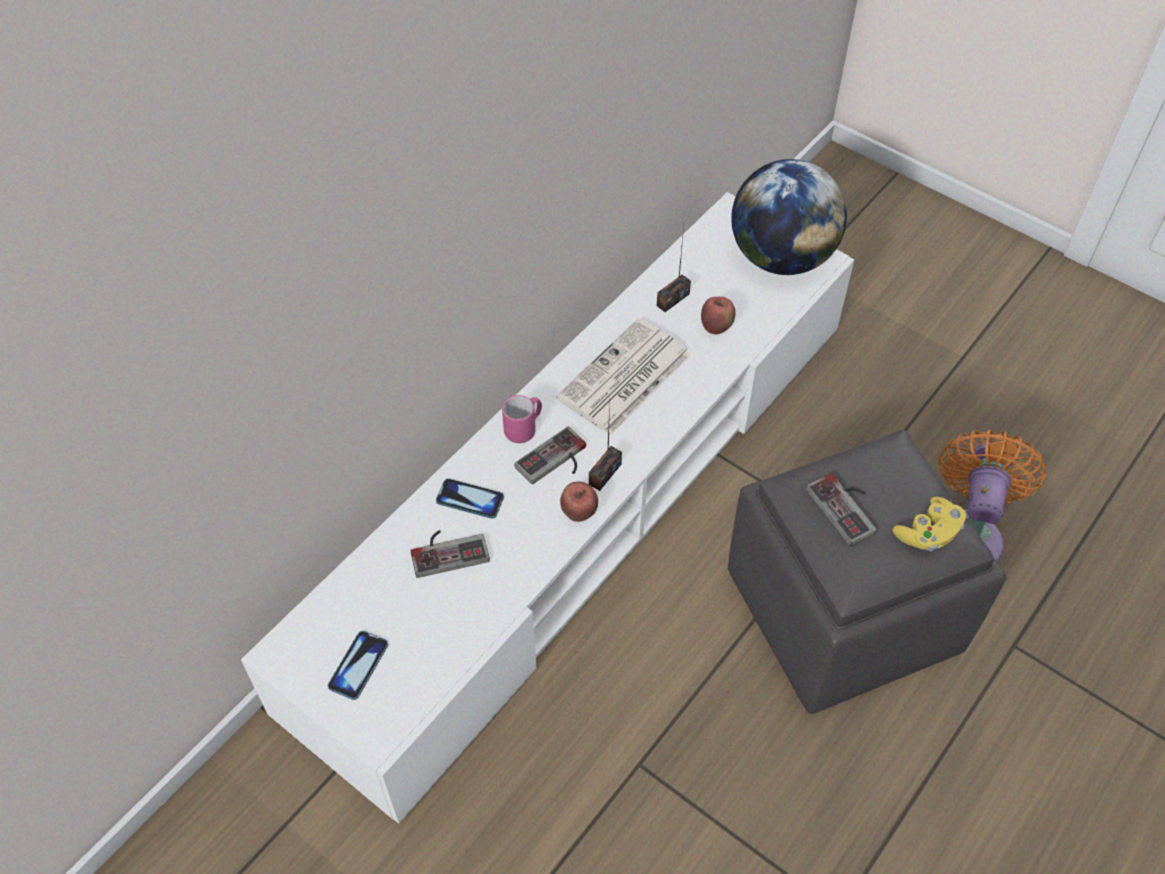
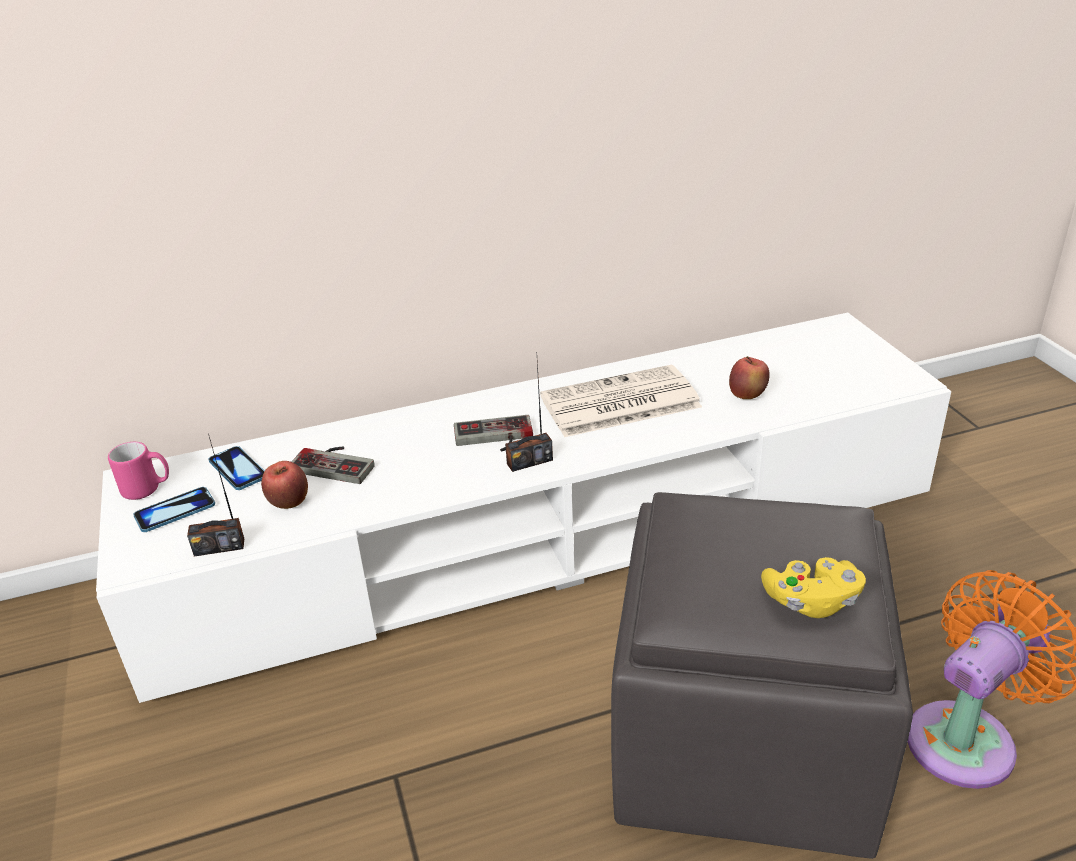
camera: 35 degrees right, 20 degrees down
(470, 499) = (393, 437): phone -> phone (238, 469)
(524, 428) = (491, 407): pink mug -> pink mug (147, 489)
(579, 513) = (476, 480): apple -> apple (289, 503)
(672, 299) = (721, 365): radio -> radio (219, 547)
(781, 257) = (865, 368): globe -> none
(848, 507) = (729, 540): game controller -> none

